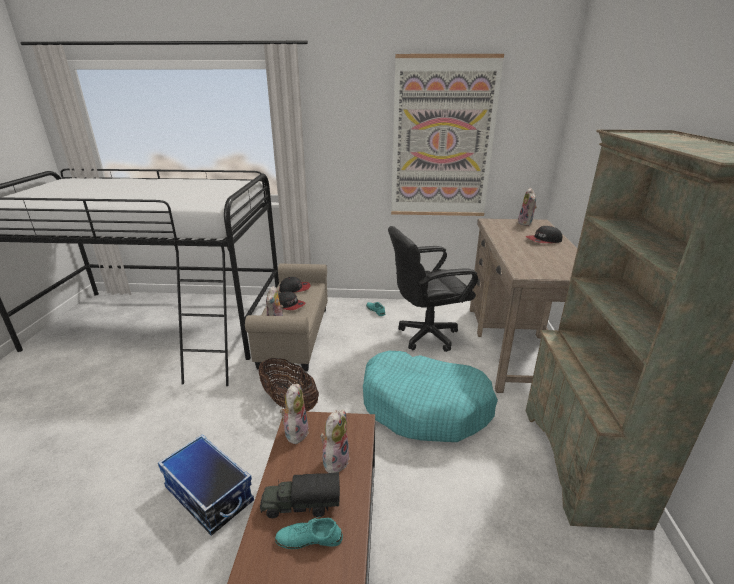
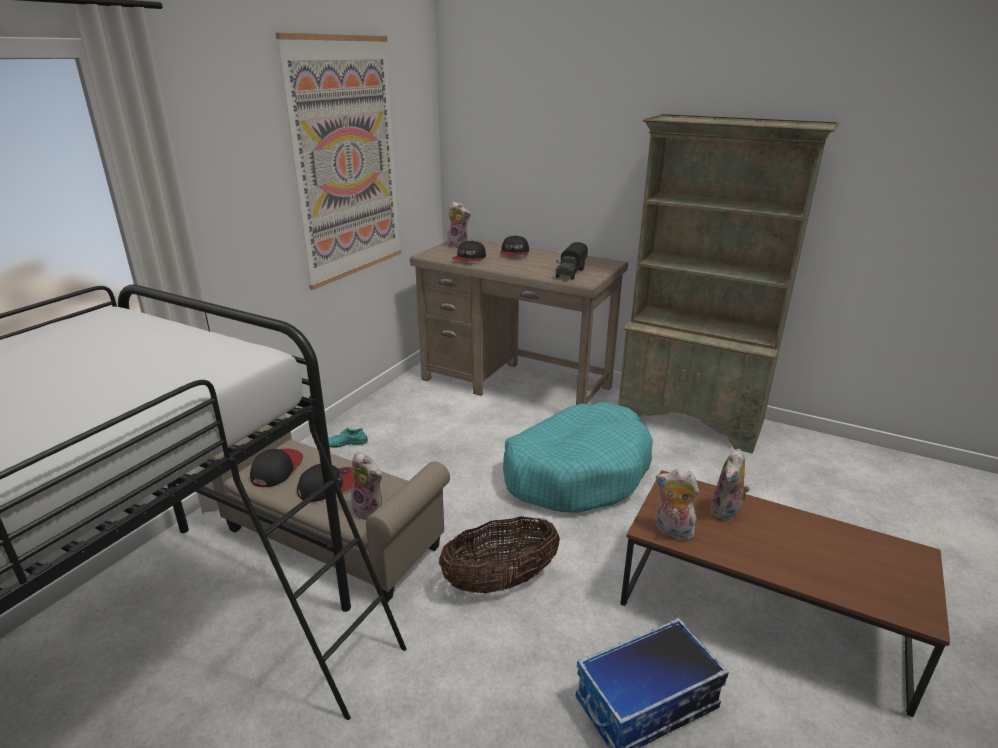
camera: 65 degrees left, 0 degrees up
(301, 505) = (787, 549): toy truck -> toy truck (570, 273)
(309, 538) = (829, 552): turquoise shoe -> none
(335, 460) = (726, 513): plush toy -> plush toy turned 105 degrees counterclockwise
(425, 338) = (450, 428): black office chair -> none
(503, 231) = (469, 259): none -> cap

